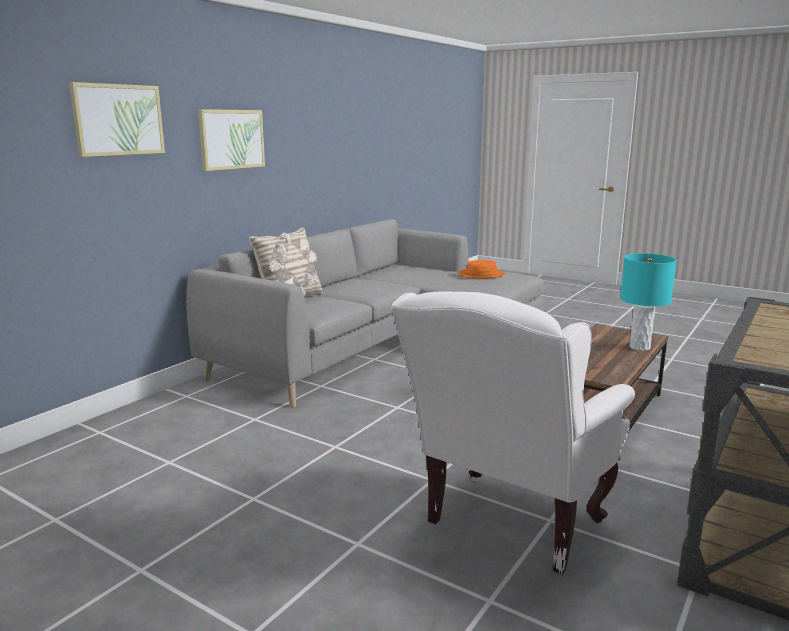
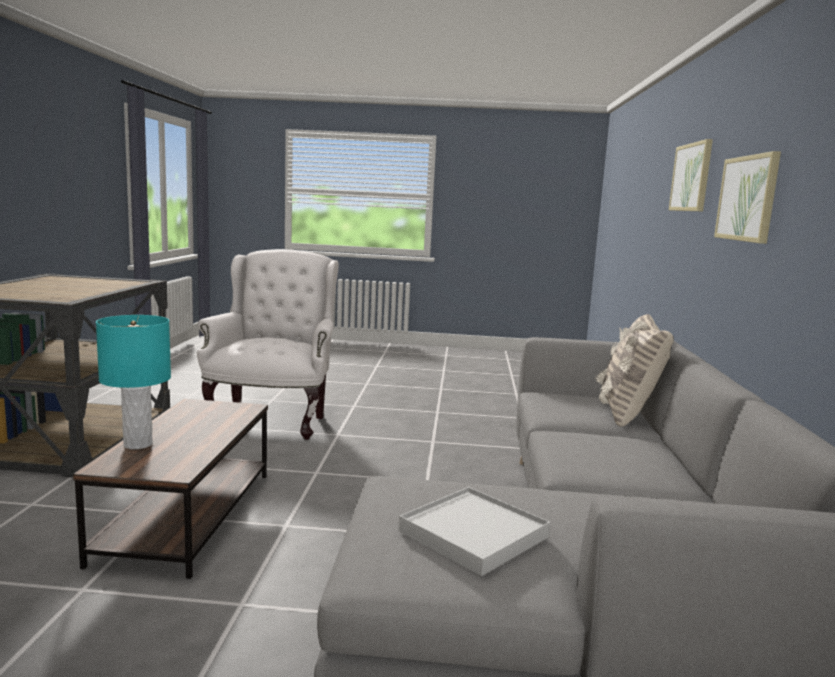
camera: 150 degrees right, 5 degrees down
(481, 275) = (473, 534): orange hat -> white tray

